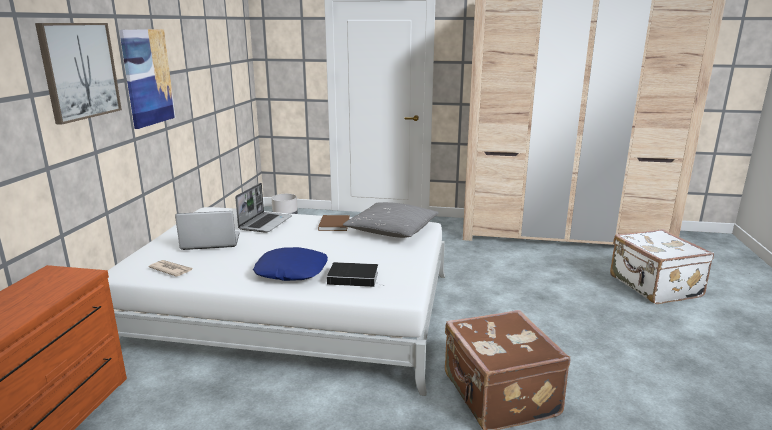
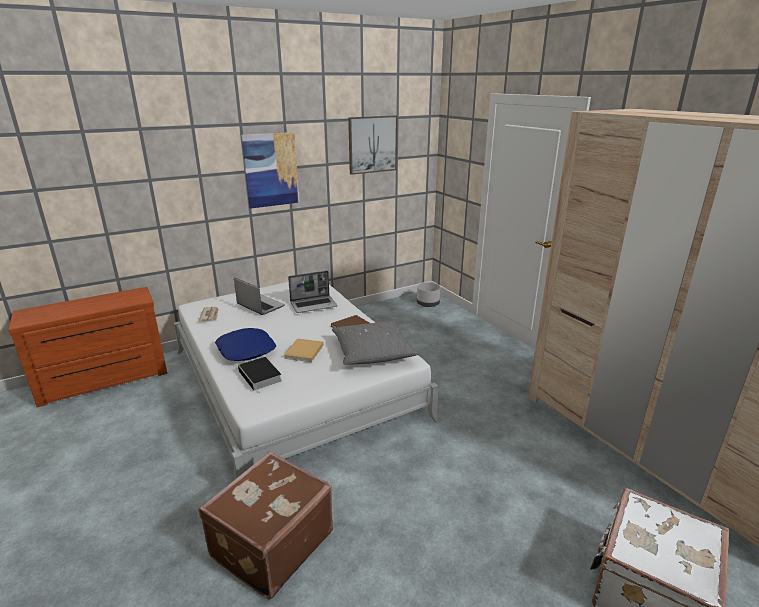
camera: 50 degrees right, 5 degrees up
(79, 71) = (194, 165): picture -> picture (372, 144)
(345, 250) = (303, 352): none -> beige book

